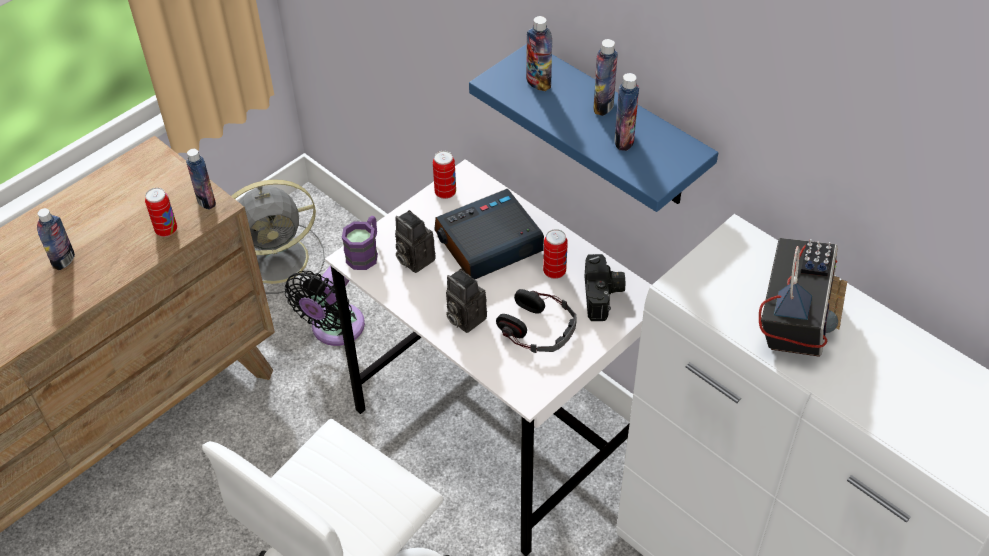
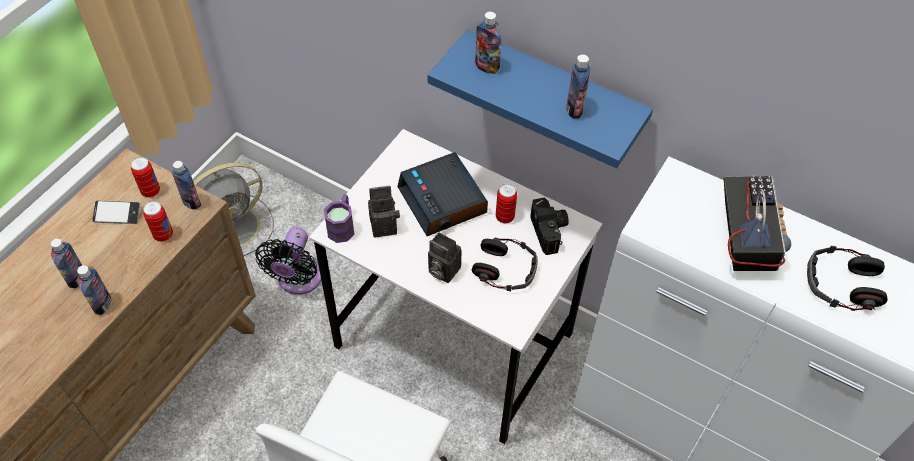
camera: 15 degrees left, 5 degrees up
(124, 202) = (117, 215): none -> phone
(413, 259) = (385, 225): camera -> camera turned 135 degrees clockwise
(445, 193) = (395, 161): can -> can (151, 191)
(488, 243) = (443, 201): alarm clock -> alarm clock turned 75 degrees counterclockwise
(603, 106) = (547, 80): bottle -> bottle (102, 304)
(901, 387) = (841, 285): none -> headphones

